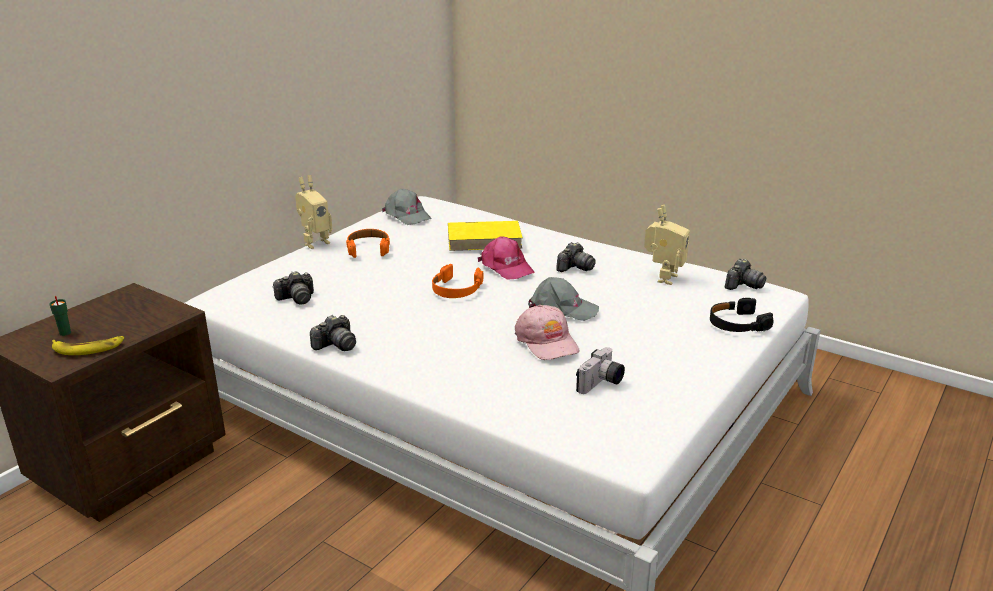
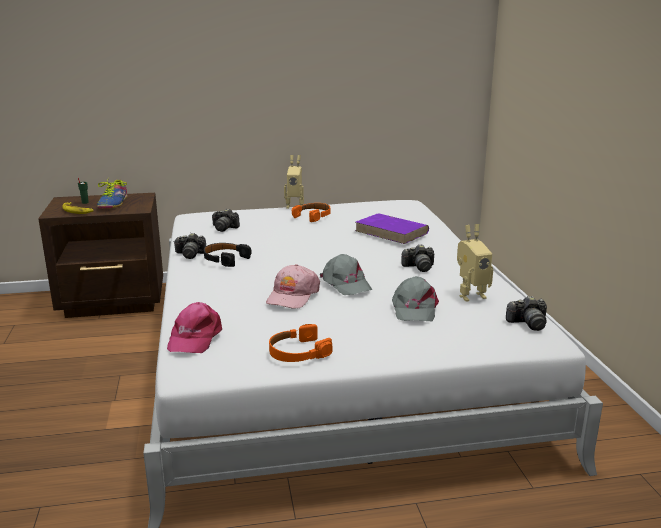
camera: 45 degrees right, 5 degrees down
(116, 318) = (113, 203): none -> shoe
(407, 215) = (375, 206): grey cap -> grey cap (414, 309)
(456, 289) = (309, 251): orange headphones -> orange headphones (298, 352)
(485, 239) = (392, 232): yellow book -> purple book
(506, 267) = (370, 251): pink cap -> pink cap (194, 337)
(601, 384) = (270, 331): camera -> none
(737, 324) = (455, 343): black headphones -> black headphones (225, 259)

